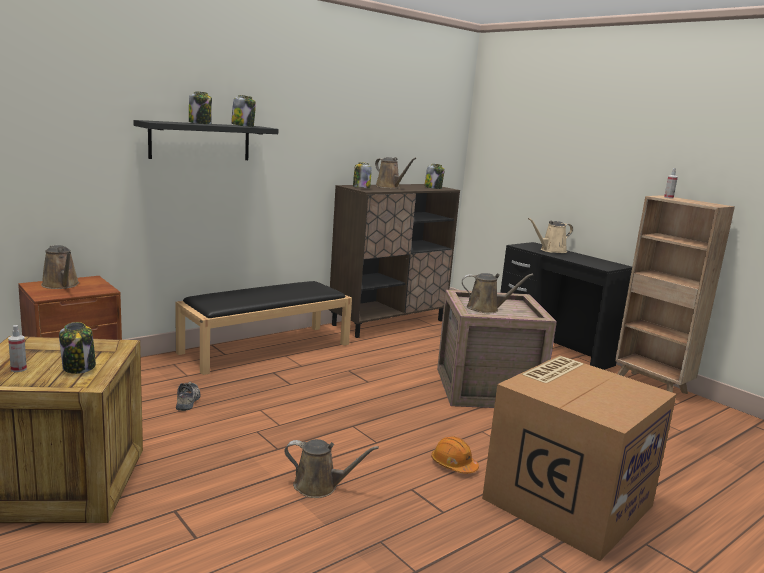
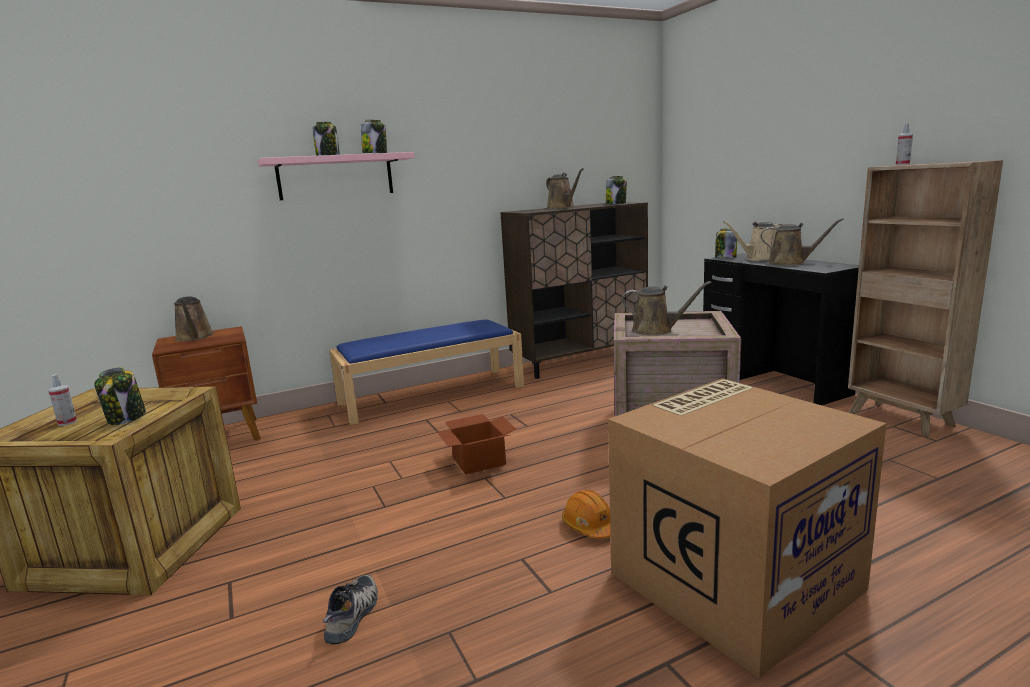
camera: 15 degrees right, 0 degrees up
(188, 400) = (320, 453): shoe -> shoe (354, 615)
(200, 141) = (335, 177): black shelf -> pink shelf
(266, 348) = (432, 394): black bench -> blue bench
(320, 486) = (409, 553): brown watering can -> brown watering can (790, 263)
(340, 411) = (479, 460): none -> cardboard box
(361, 188) = (526, 211): jar -> jar (725, 258)

